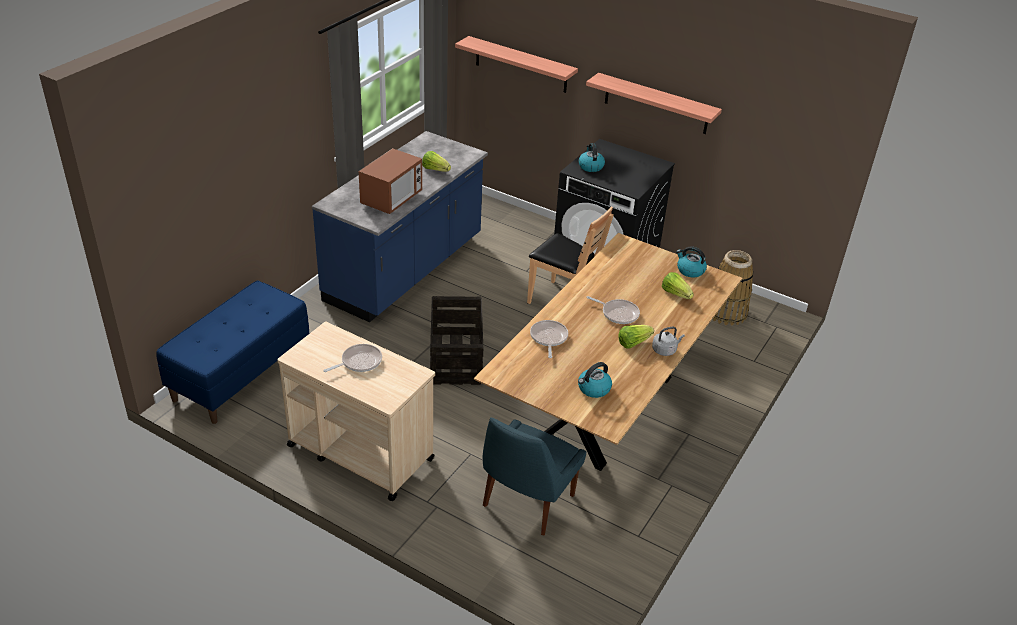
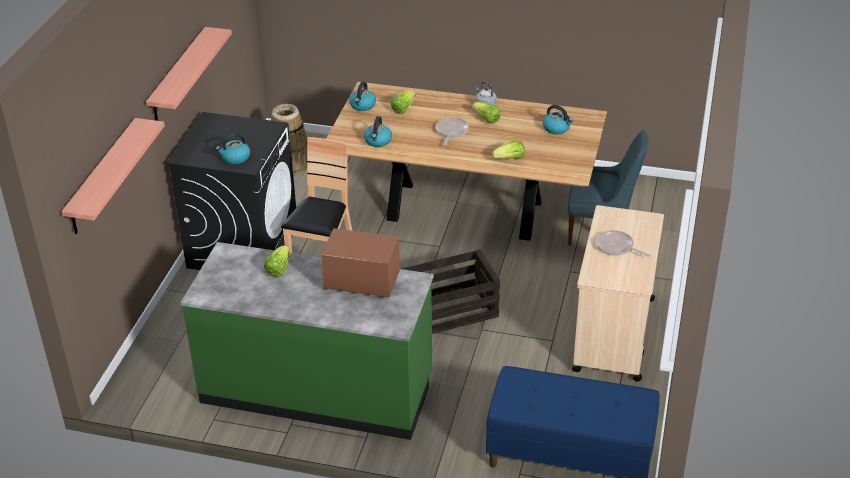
camera: 105 degrees left, 0 degrees up
(405, 270) = (317, 389): blue counter -> green counter
(548, 338) = (510, 159): frying pan -> lettuce
(618, 266) = (378, 141): none -> kettle

